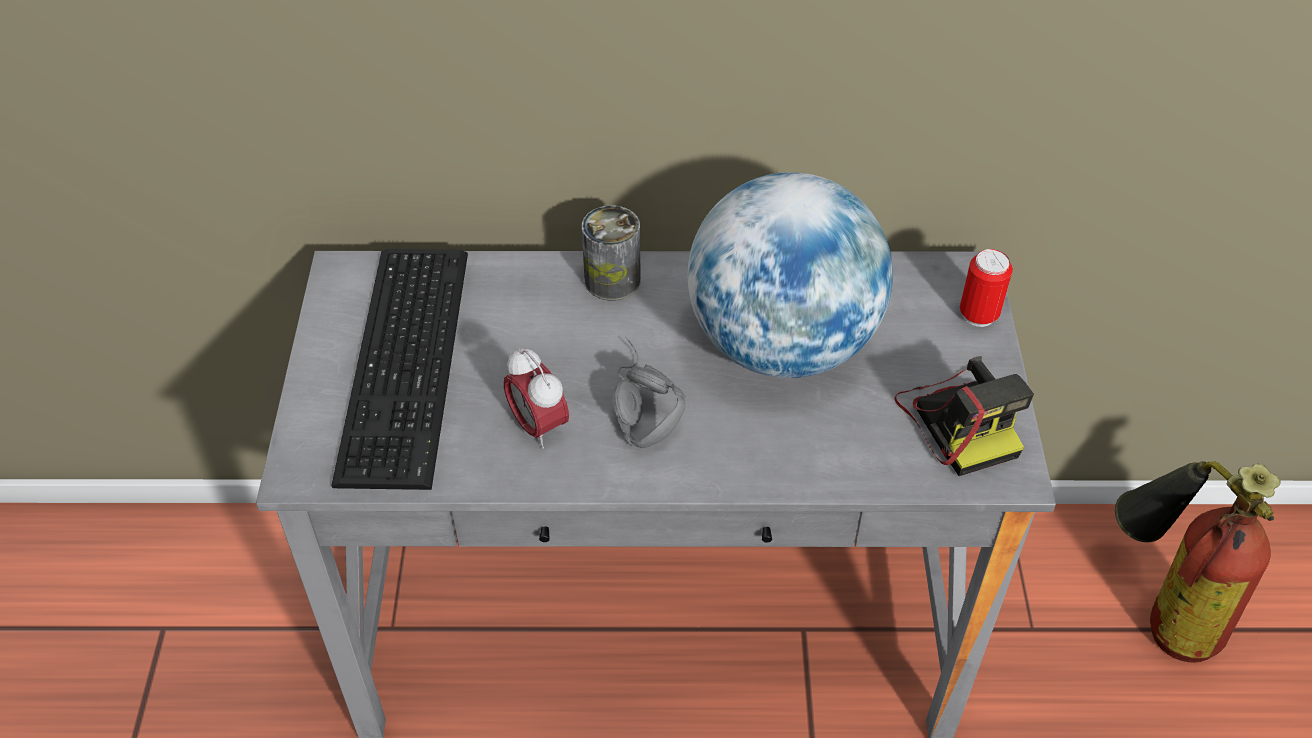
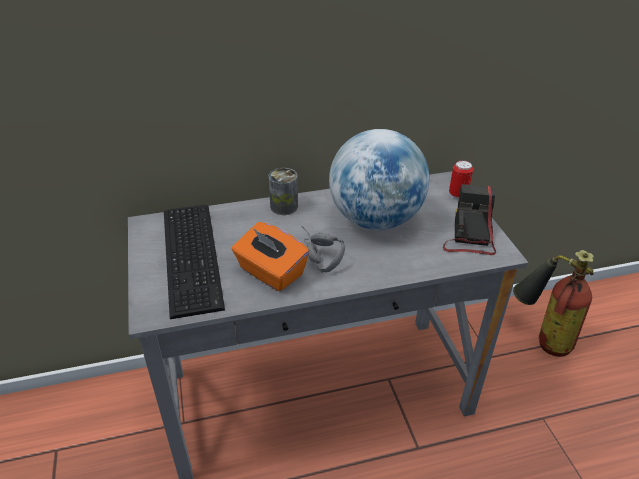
camera: 15 degrees left, 10 degrees down
(538, 426) = (270, 272): alarm clock -> orange tissue box
(959, 420) = (469, 236): camera -> camera turned 135 degrees counterclockwise

